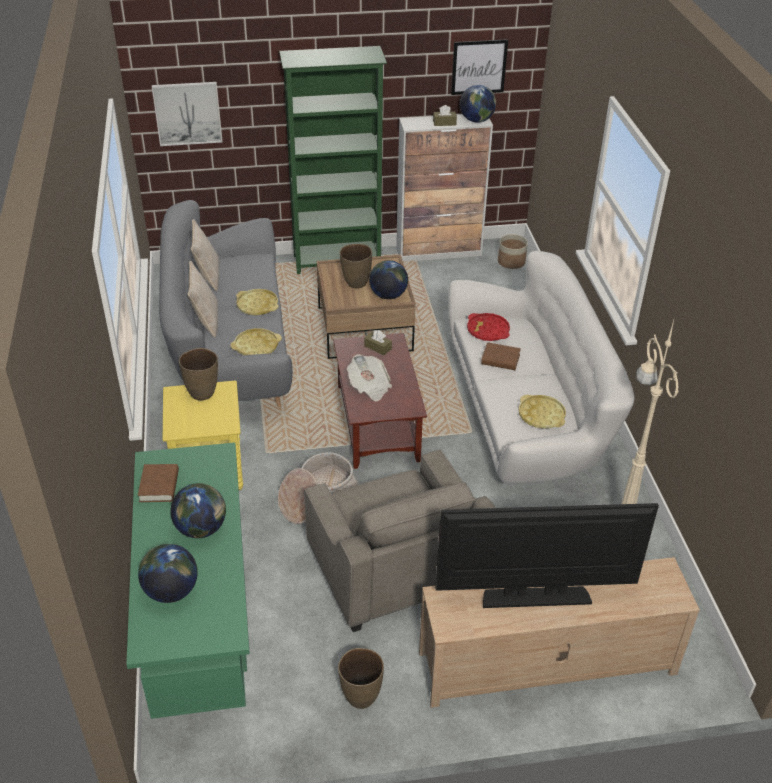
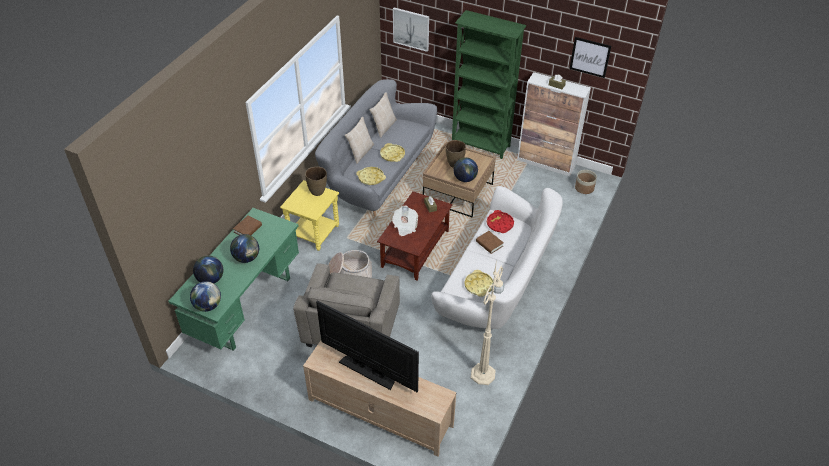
camera: 35 degrees right, 5 degrees up
(360, 696) = (283, 377): brown vase -> none
(476, 120) = (578, 90): globe -> globe (208, 306)

